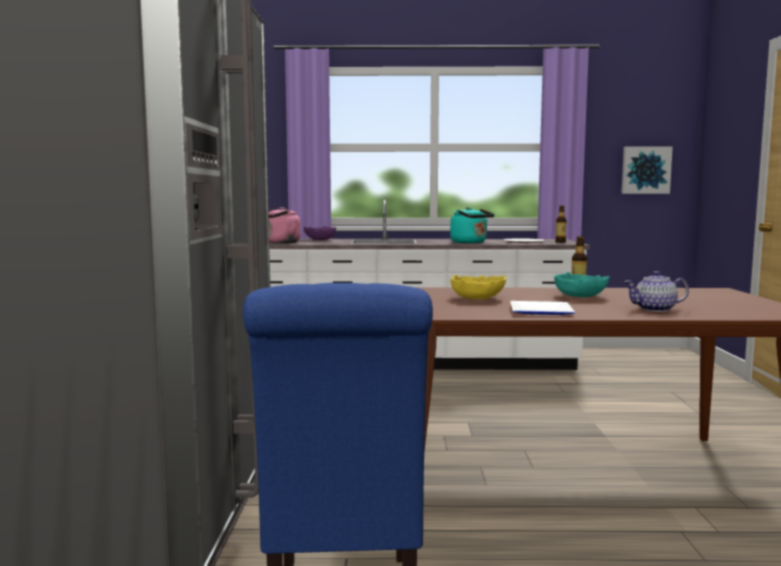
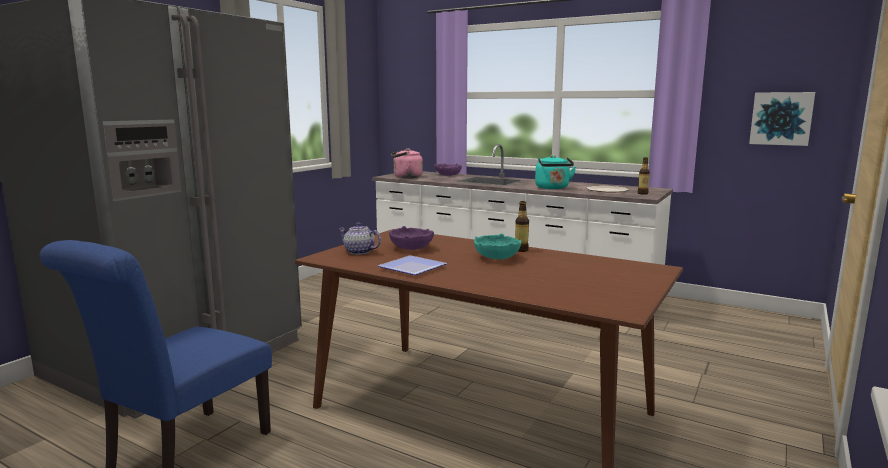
camera: 30 degrees right, 5 degrees up
(477, 298) = (411, 248): yellow bowl -> purple bowl
(655, 309) = (507, 281): teapot -> teapot (359, 252)

